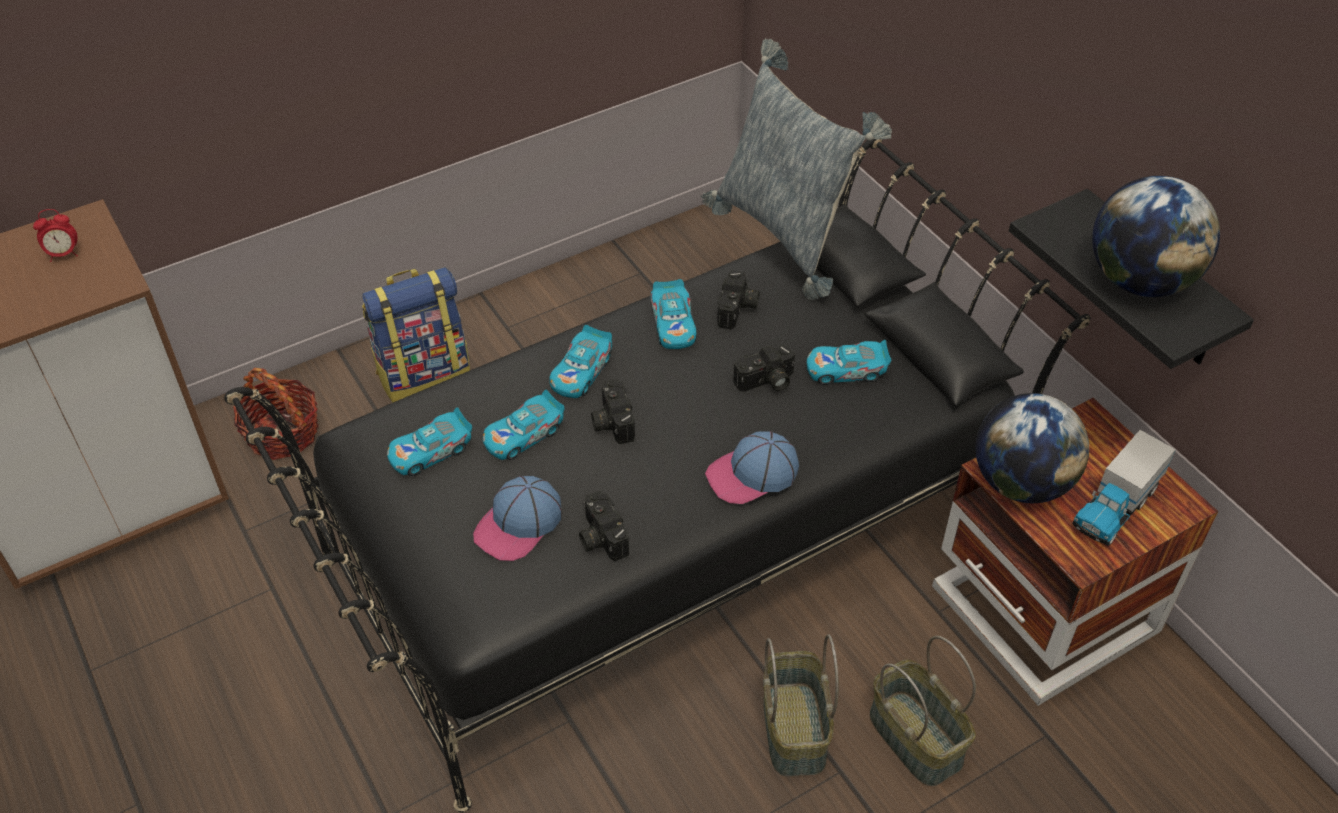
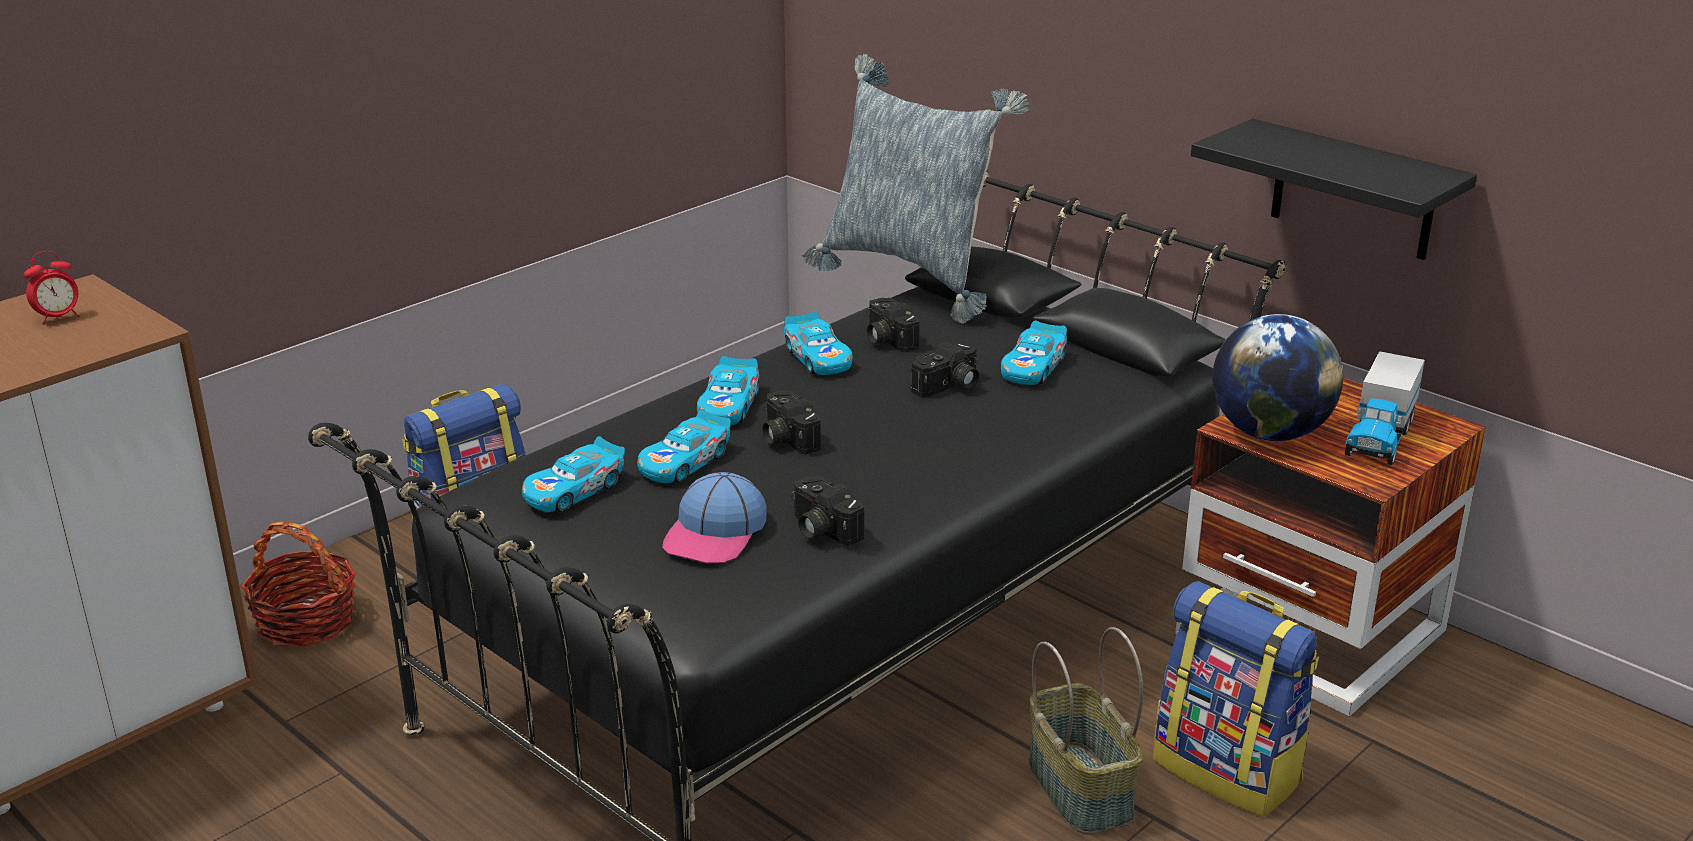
camera: 15 degrees left, 20 degrees down
(738, 310) = (886, 339): camera -> camera turned 150 degrees clockwise
(752, 475) = (973, 457): cap -> none
(846, 370) = (1033, 368): toy car -> toy car turned 45 degrees counterclockwise
(917, 738) = (1229, 770): basket -> backpack
(1139, 281) = (1348, 163): globe -> none

